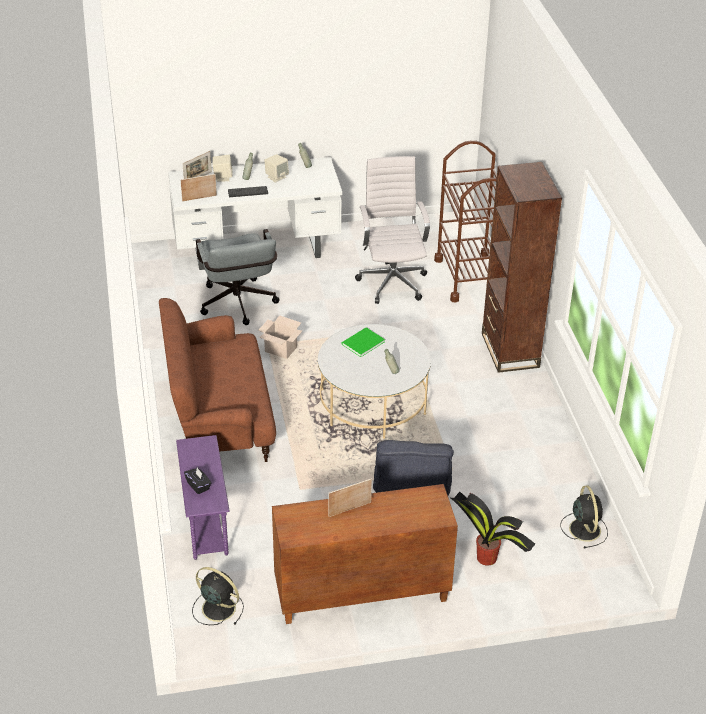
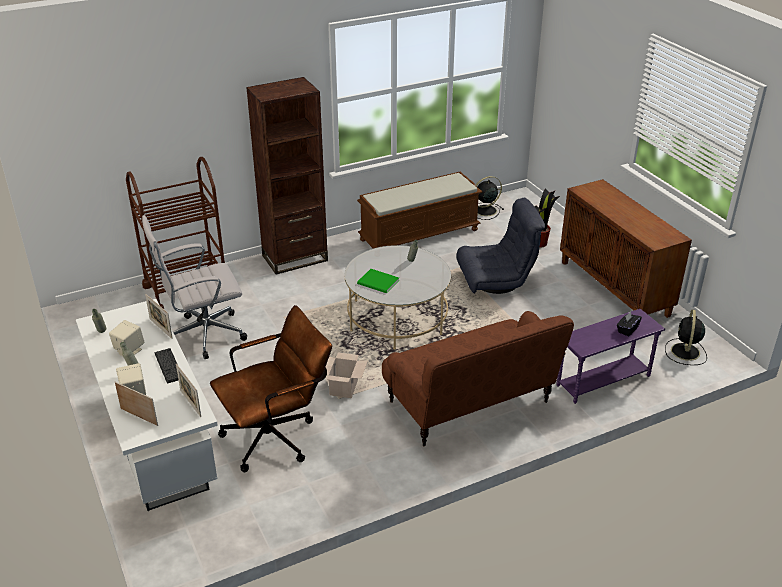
camera: 105 degrees left, 5 degrees down
(238, 306) = (277, 436): grey office chair -> brown office chair
(349, 509) = (626, 218): picture frame -> picture frame (161, 329)
(537, 454) = (419, 234): none -> brown bench

